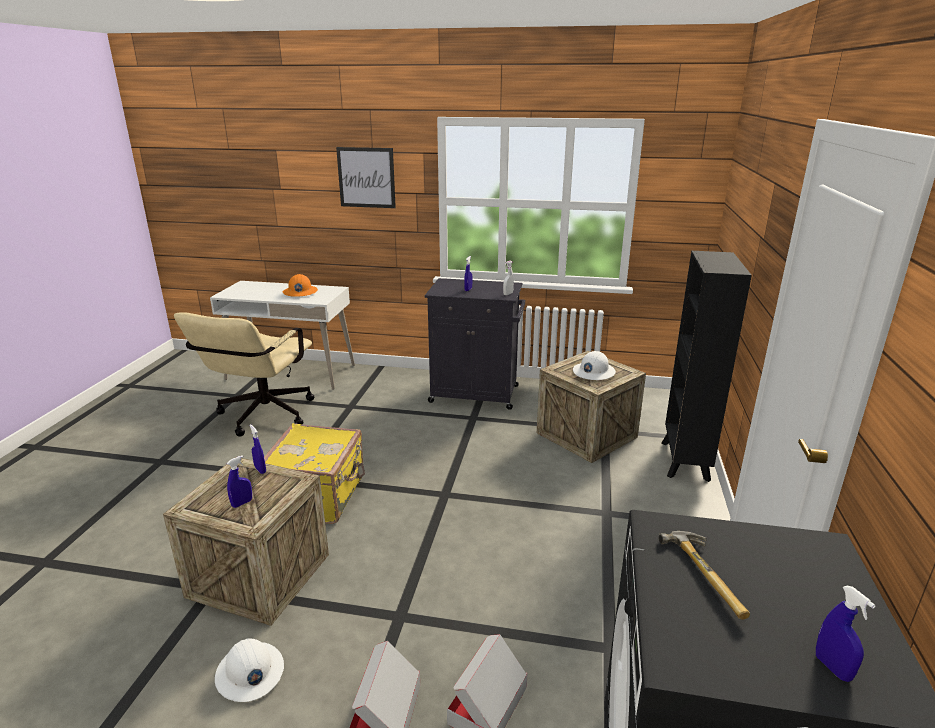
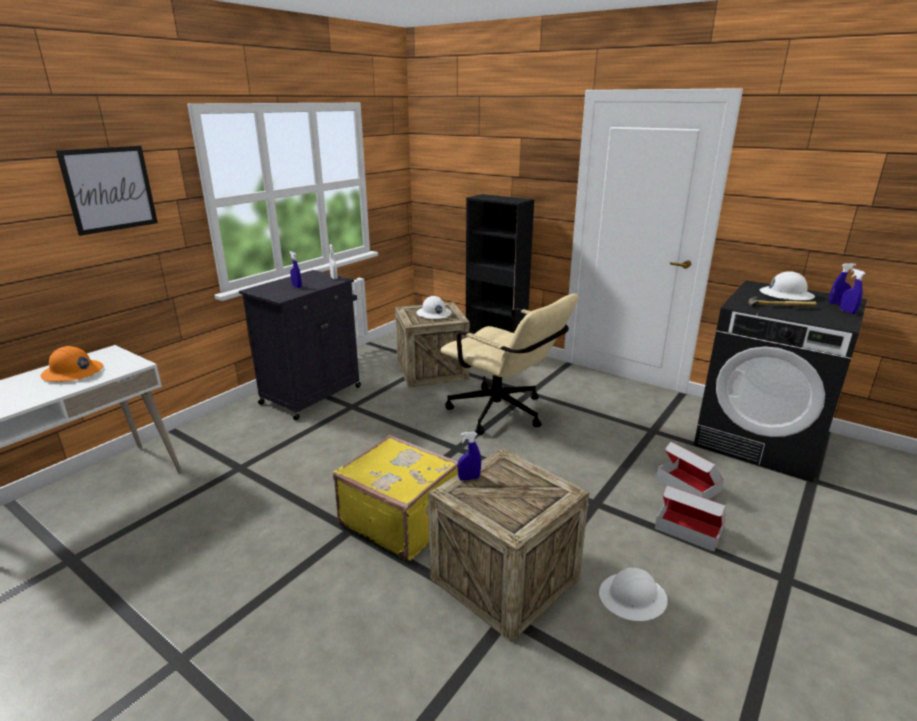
camera: 65 degrees left, 0 degrees up
(242, 503) = (526, 494): blue spray bottle -> blue spray bottle (847, 312)
(261, 417) = (175, 541): beige office chair -> beige office chair (504, 414)
(802, 587) = (786, 295): none -> white hard hat

